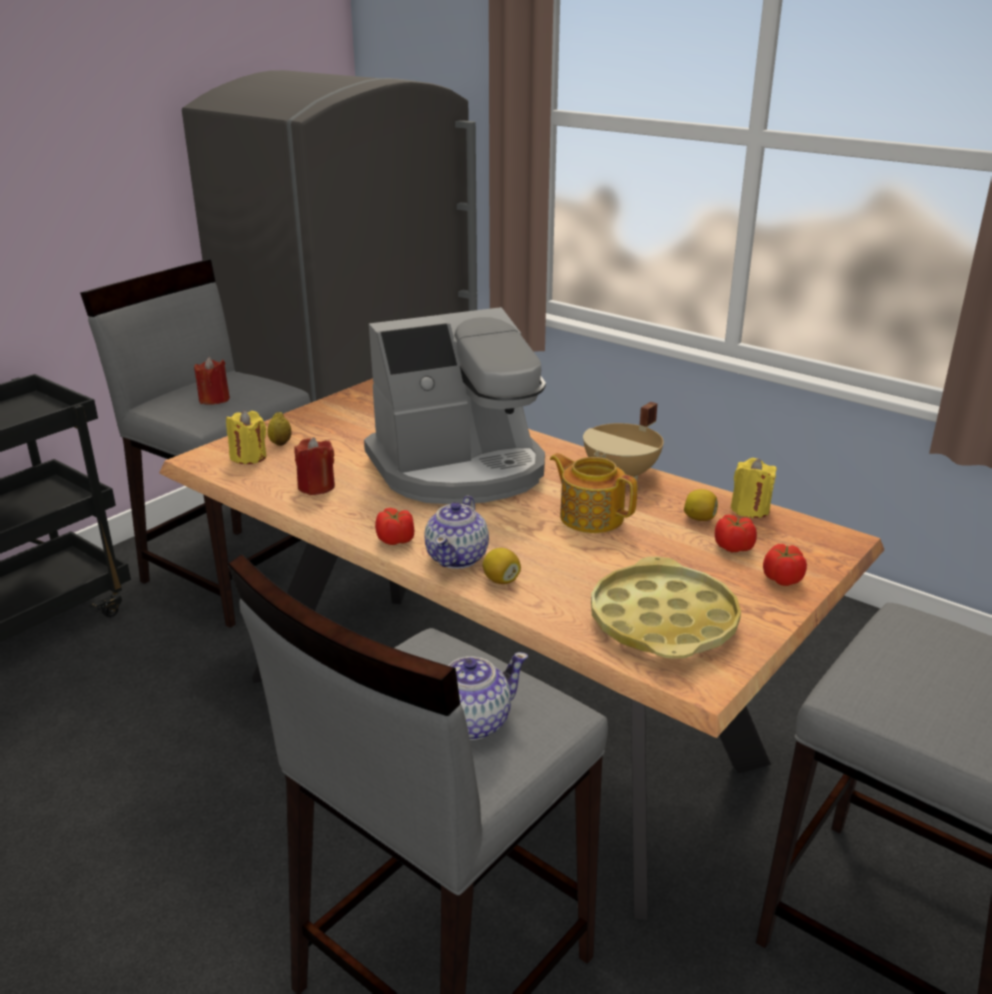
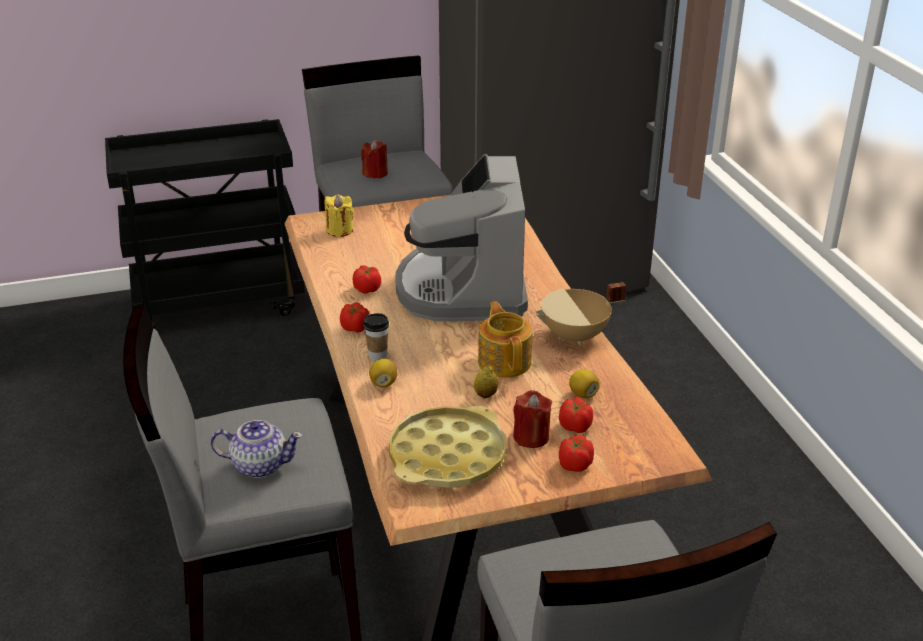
camera: 35 degrees right, 5 degrees up
(280, 443) = (371, 226): lemon -> lemon (486, 395)
(316, 487) = (354, 269): red candle -> red candle (531, 437)
(357, 500) = (367, 289): none -> tomato
(458, 557) = (377, 356): teapot -> cup
(460, 469) = (464, 289): coffee machine -> coffee machine turned 75 degrees clockwise
(750, 509) = (634, 402): yellow candle -> none

